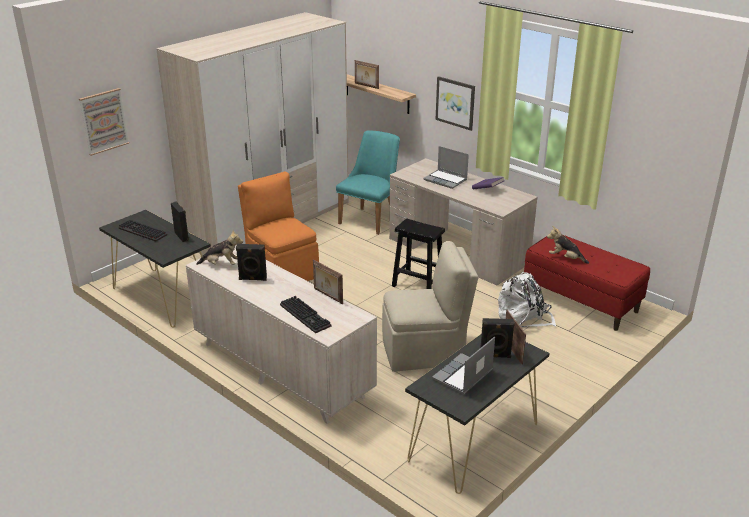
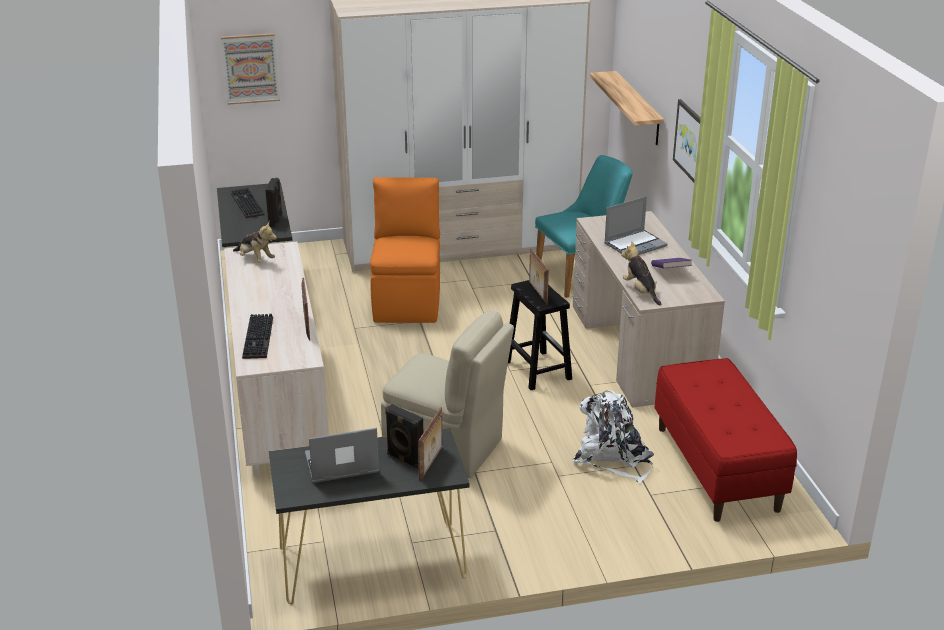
camera: 35 degrees right, 0 degrees up
(252, 279) = (262, 284): black speaker -> none
(366, 86) = (618, 94): picture frame -> picture frame (537, 293)
(446, 180) = (635, 244): laptop -> laptop turned 105 degrees counterclockwise
(565, 258) = (693, 395): plush toy -> plush toy (640, 291)

